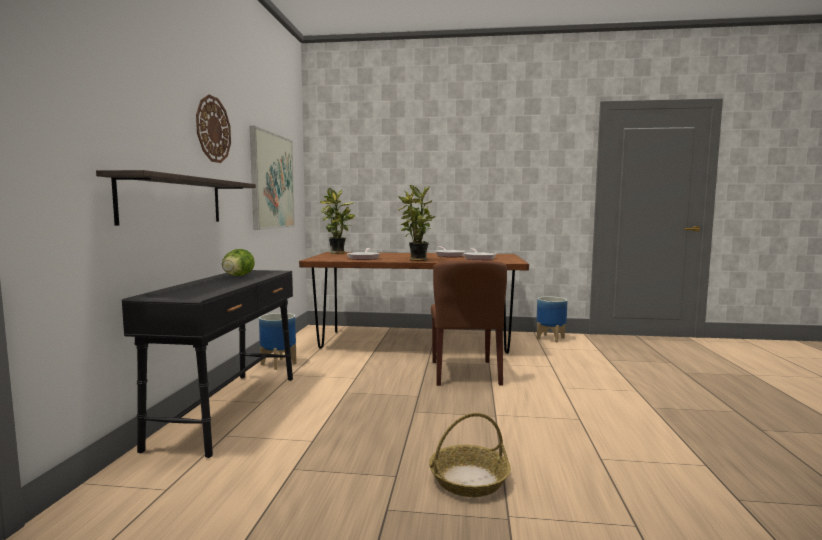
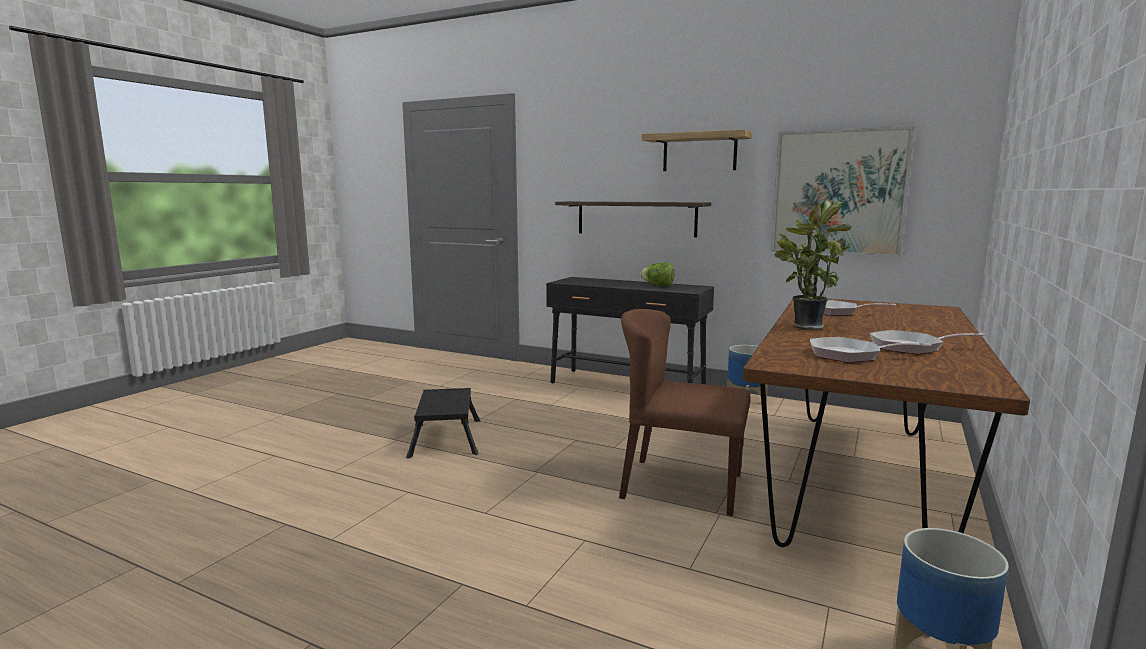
camera: 110 degrees right, 5 degrees up
(213, 129) = (699, 152): wall clock -> shelf
(338, 253) = (926, 308): potted plant -> none
(469, 479) = (445, 438): basket -> black step ladder

